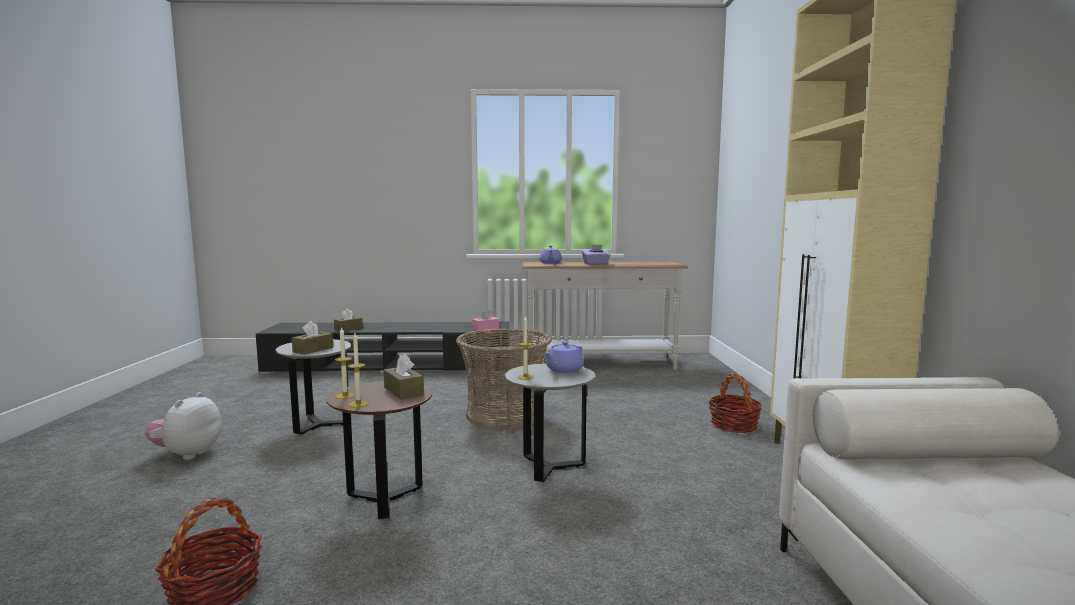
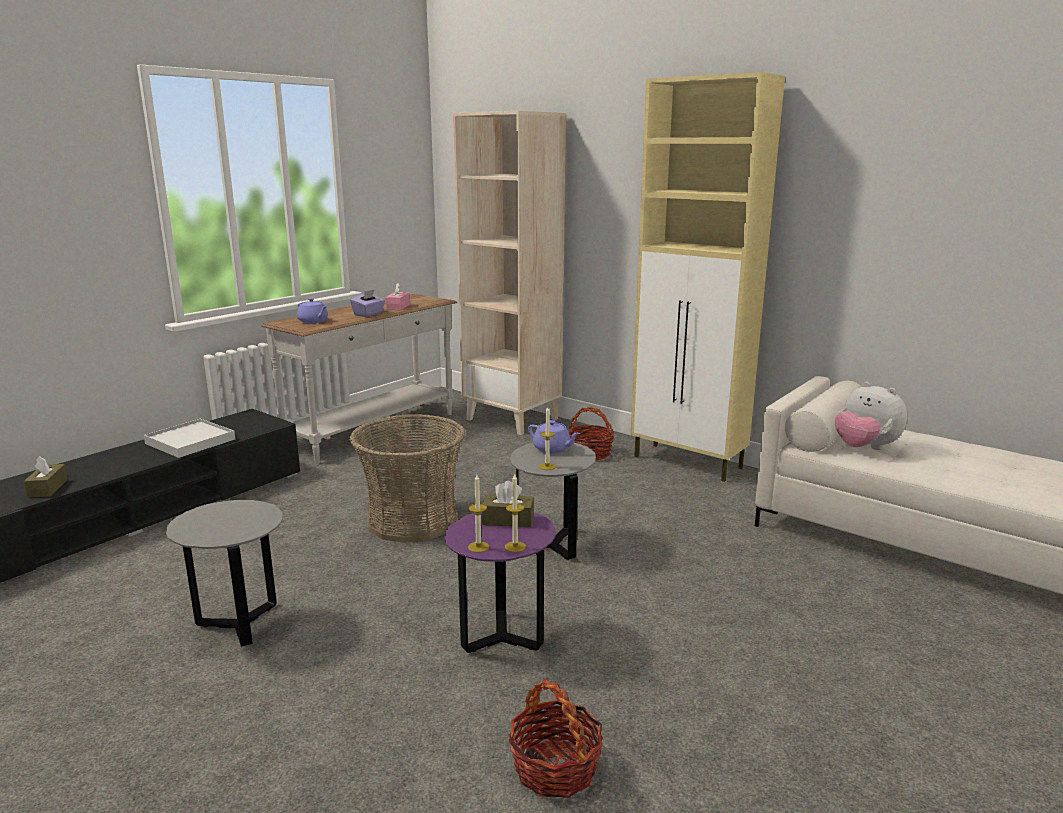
camera: 50 degrees left, 10 degrees up
(187, 454) = (162, 742): plush toy -> plush toy (864, 448)
(313, 350) = (245, 525): brown tissue box -> none
(384, 500) = (501, 638): brown side table -> purple side table
(442, 327) = (190, 441): none -> white tray
(485, 329) = (257, 427): pink tissue box -> pink tissue box (398, 307)
(563, 370) = (552, 449): purple teapot -> purple teapot turned 45 degrees counterclockwise
(719, 384) = (513, 419): none -> beige bookcase

